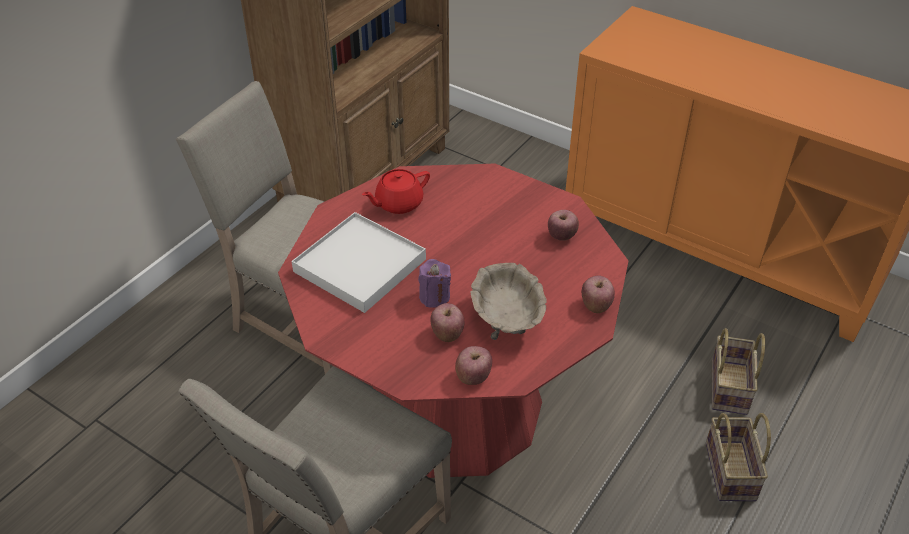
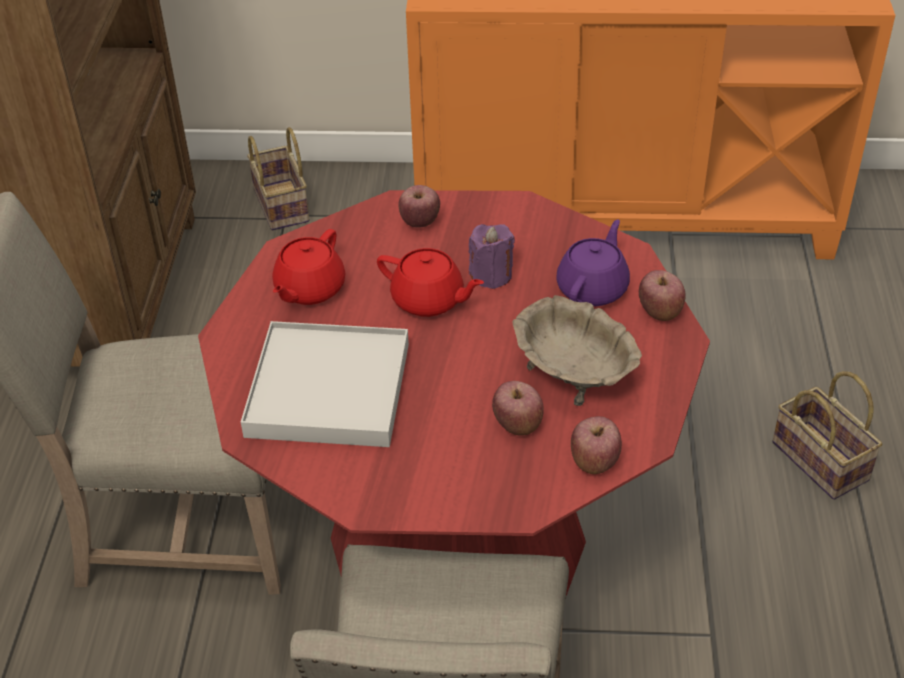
camera: 30 degrees left, 0 degrees up
(434, 297) = (461, 386): purple candle -> purple candle (491, 275)
(460, 238) = (429, 300): none -> red teapot
(561, 236) = (549, 246): apple -> apple (420, 222)
(566, 273) = (593, 288): none -> purple teapot
(730, 389) = (752, 368): basket -> basket (283, 206)

